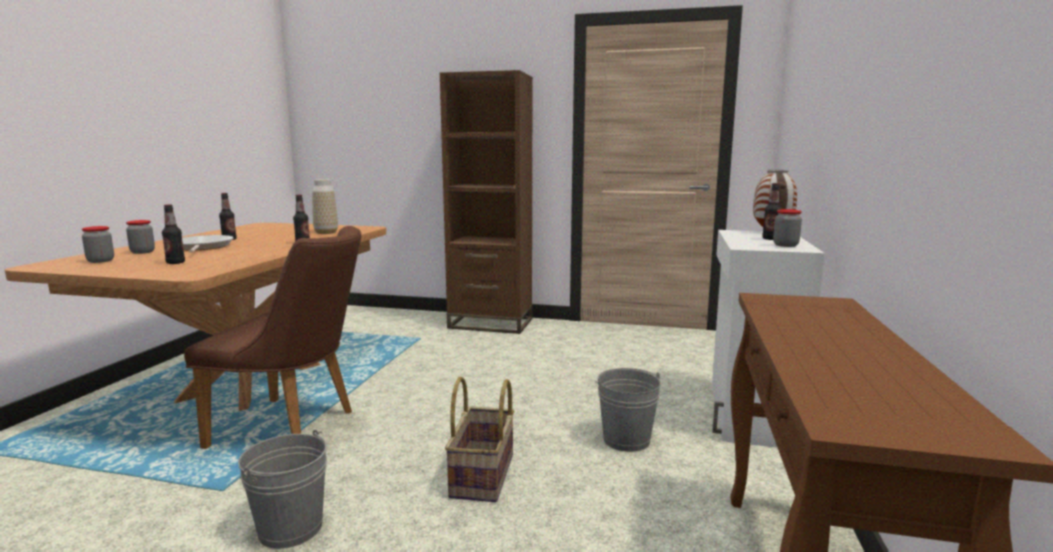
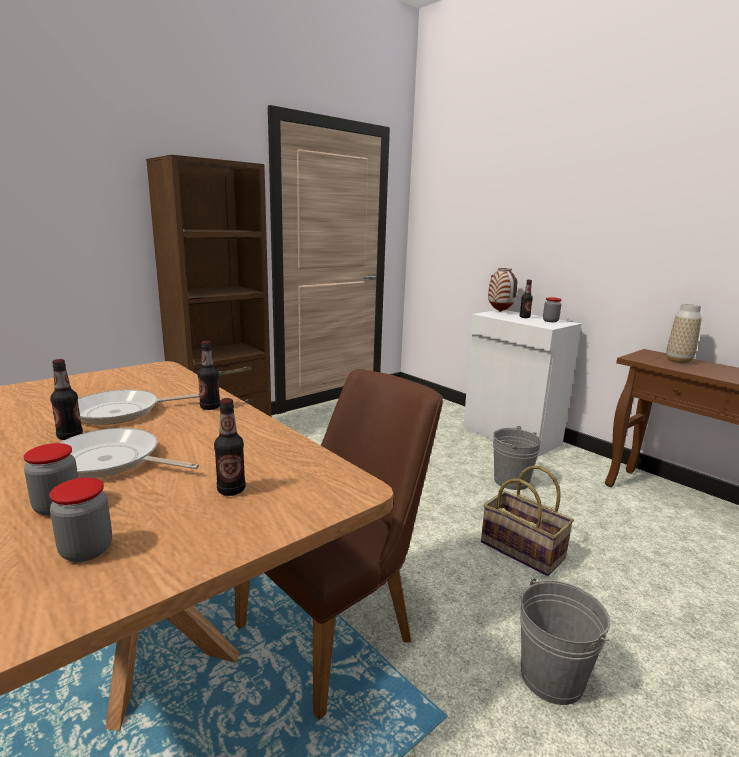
camera: 55 degrees left, 5 degrees up
(274, 237) = (122, 412): none -> frying pan
(326, 233) = (151, 386): vase -> vase (678, 361)

